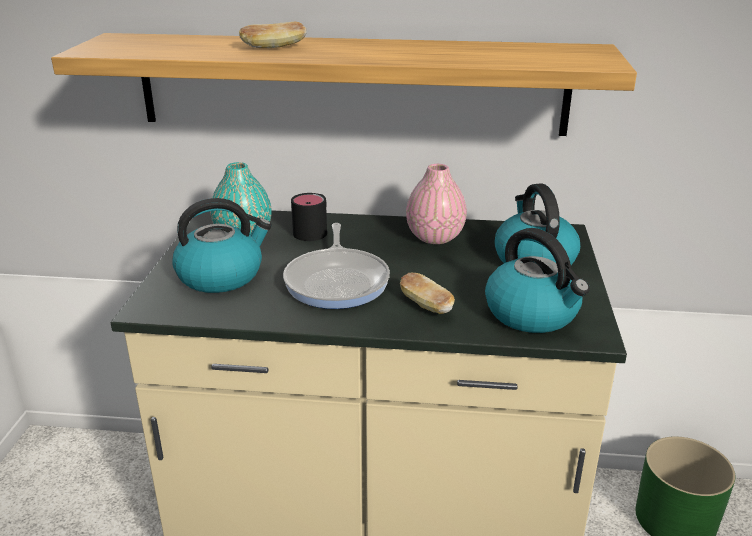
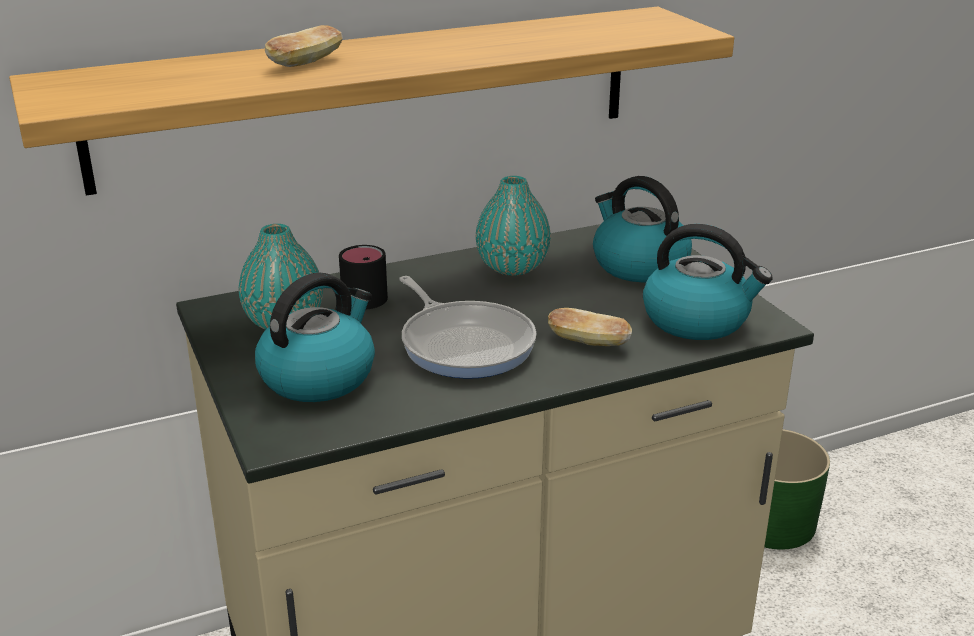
camera: 30 degrees left, 0 degrees up
(435, 237) = (512, 267): pink vase -> turquoise vase

